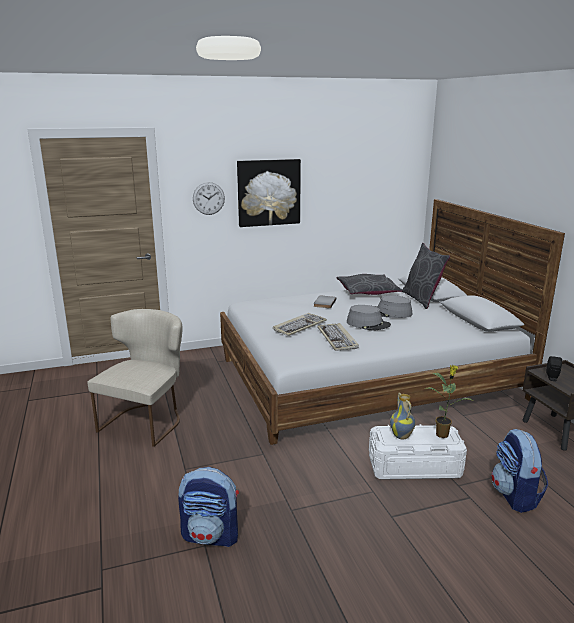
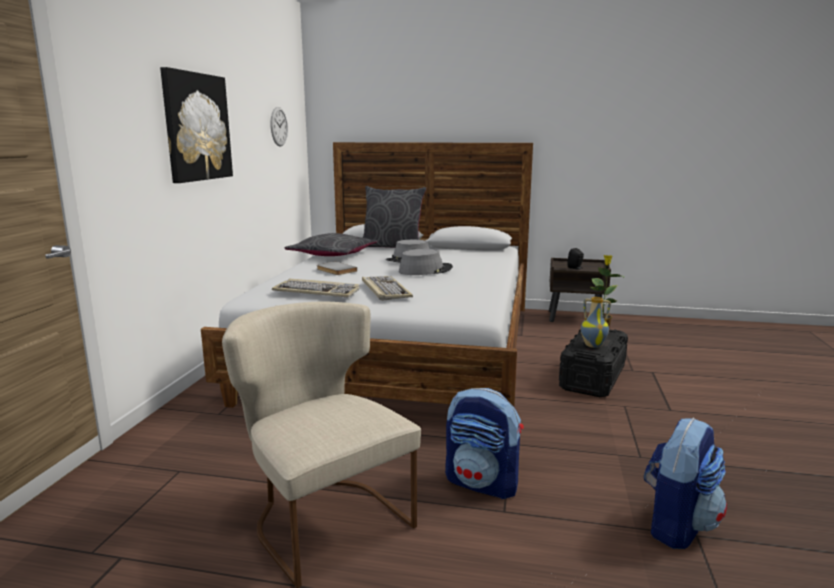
camera: 60 degrees left, 5 degrees down
(208, 198) = (132, 131): wall clock -> wall clock (278, 126)
(337, 339) = (447, 285): keyboard -> keyboard (317, 291)
(414, 467) = (593, 377): white storage box -> black storage box
(515, 496) = (657, 357): backpack -> backpack (483, 483)

